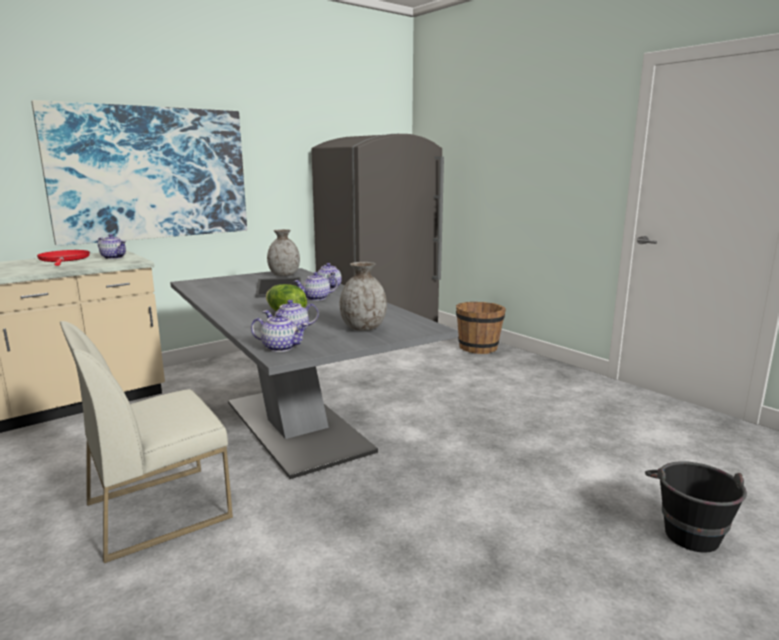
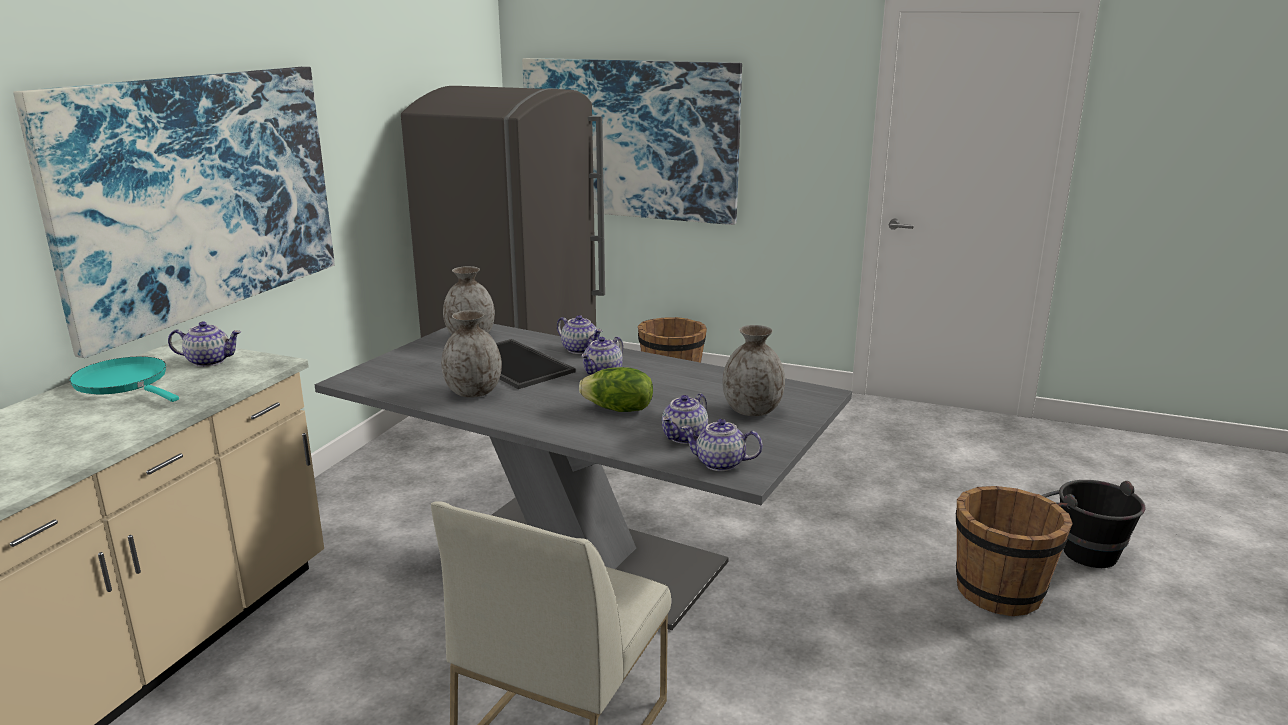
camera: 30 degrees left, 5 degrees up
(64, 259) = (125, 383): red frying pan -> turquoise frying pan
(230, 295) = (473, 393): none -> grey vase
(281, 347) = (719, 464): teapot -> teapot turned 150 degrees counterclockwise
(474, 176) = (630, 139): none -> picture
(564, 535) = (1000, 591): none -> brown bucket

